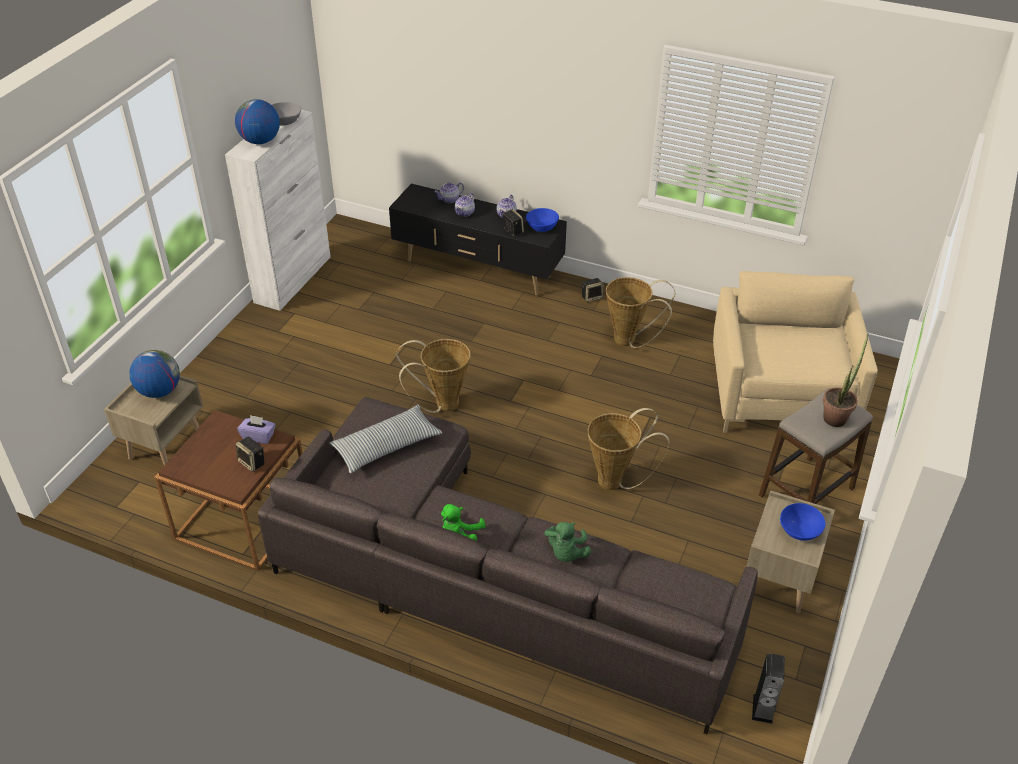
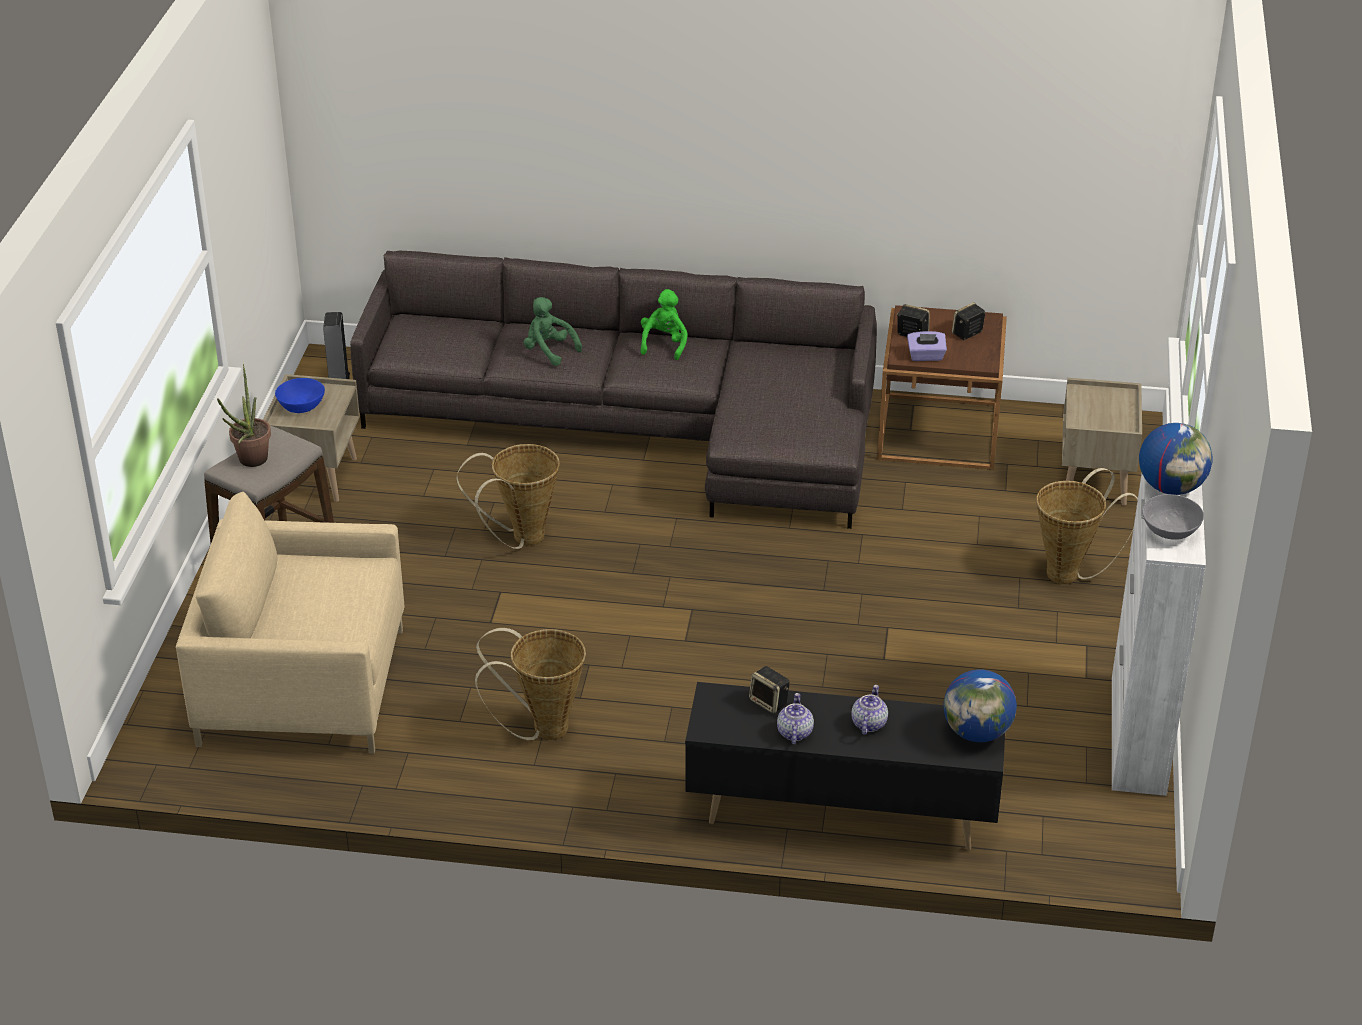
camera: 165 degrees right, 5 degrees down
(159, 391) = (1101, 416): globe -> globe (977, 732)
(386, 446) = (789, 407): pillow -> none
(441, 405) = (783, 587): basket -> basket (1069, 573)
(449, 199) = (911, 746): teapot -> none
(541, 227) = (723, 718): blue bowl -> none
(566, 553) = (549, 351): green plush toy -> green plush toy turned 45 degrees counterclockwise
(592, 297) = (623, 797): speaker -> speaker (967, 334)
(780, 394) = (302, 686): beige armchair -> beige armchair turned 105 degrees clockwise

